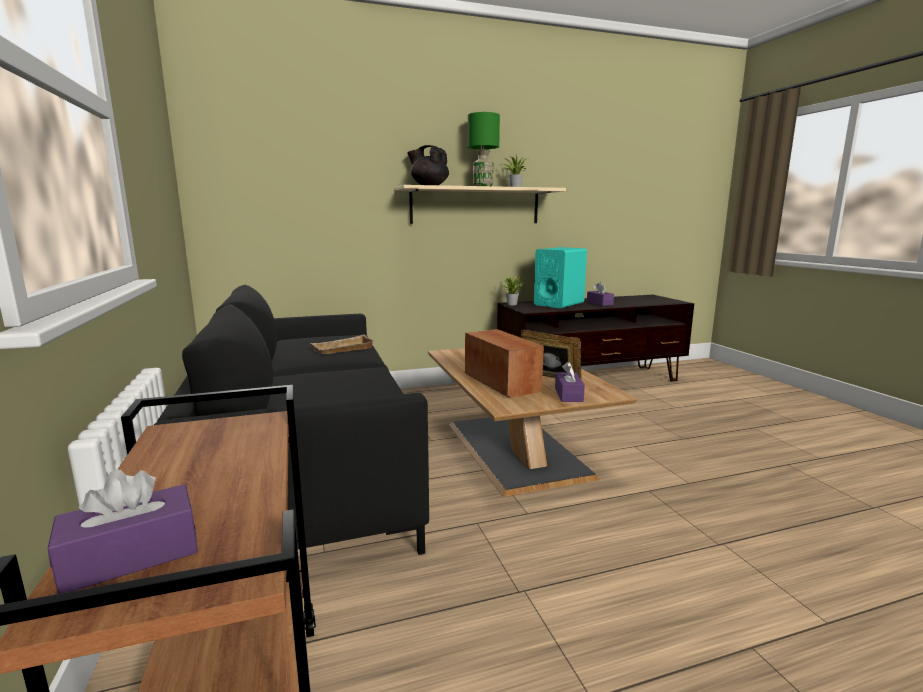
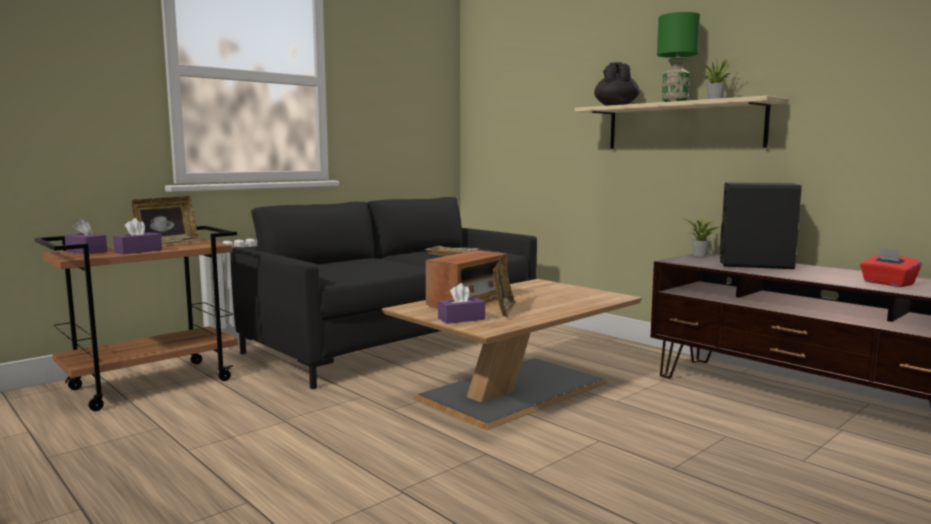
camera: 65 degrees right, 5 degrees down
(175, 457) = (167, 244): none -> picture frame
(559, 304) = (756, 264): turquoise speaker -> black speaker
(599, 303) = (813, 274): purple tissue box -> purple tissue box (138, 251)
(635, 301) = (887, 283): none -> red tissue box

